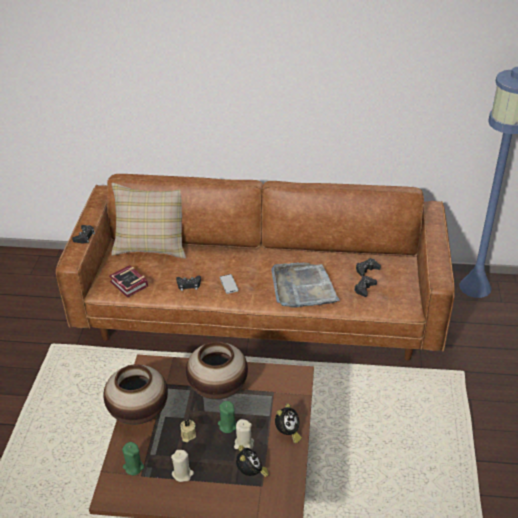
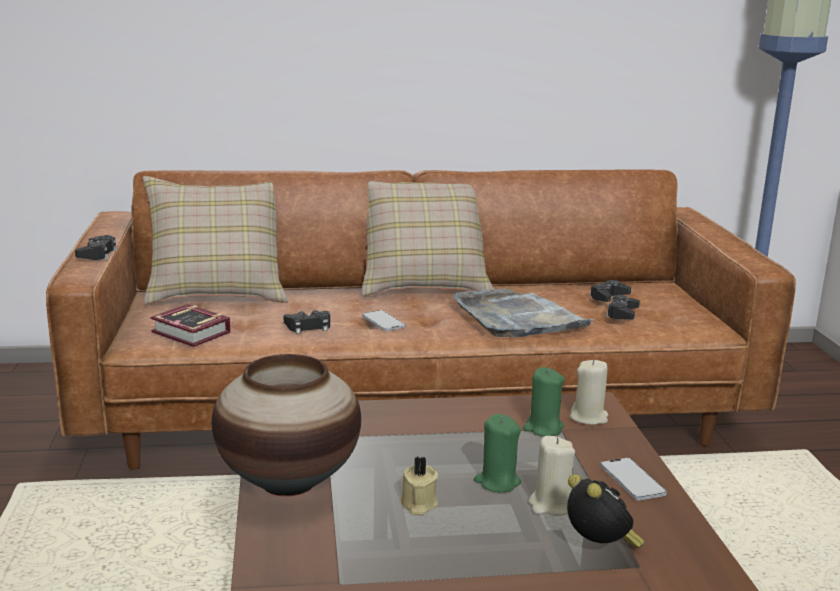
camera: 15 degrees left, 20 degrees down
(133, 467) = (314, 570): green candle -> green candle (543, 428)
(182, 474) = (441, 568): beige candle -> beige candle (589, 417)
(218, 389) = (445, 434): vase -> none
(265, 247) = (423, 285): none -> beige pillow
(287, 433) = (632, 480): alarm clock -> phone

